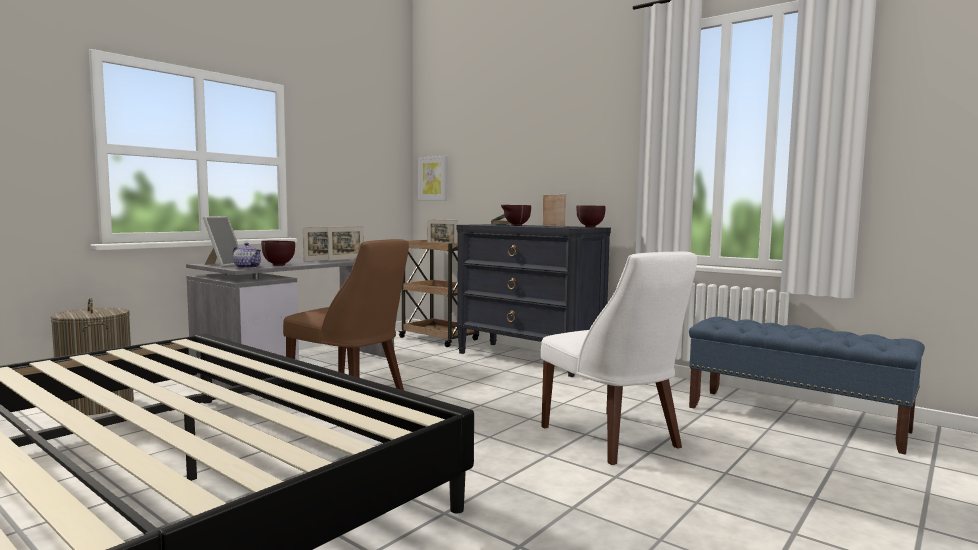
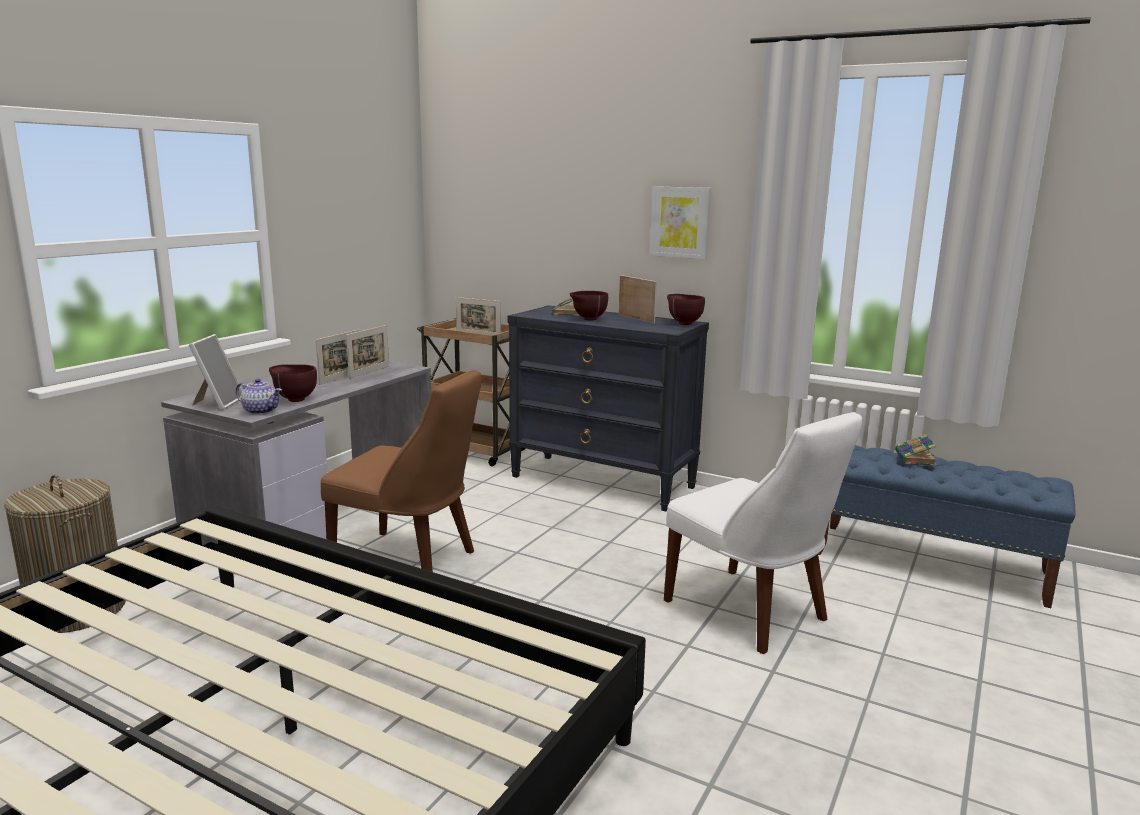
camera: 10 degrees left, 10 degrees up
(433, 178) = (456, 236): picture -> picture (680, 222)
(776, 324) = (915, 459): none -> book

